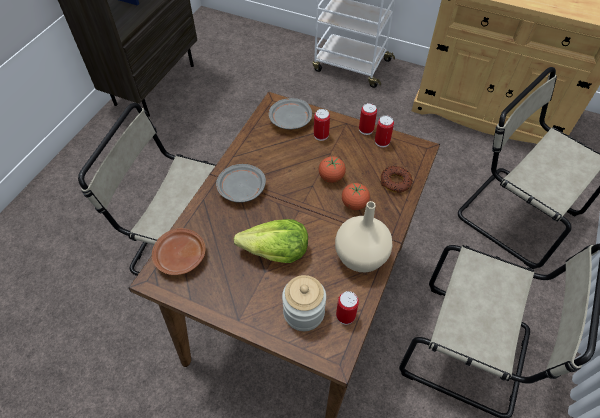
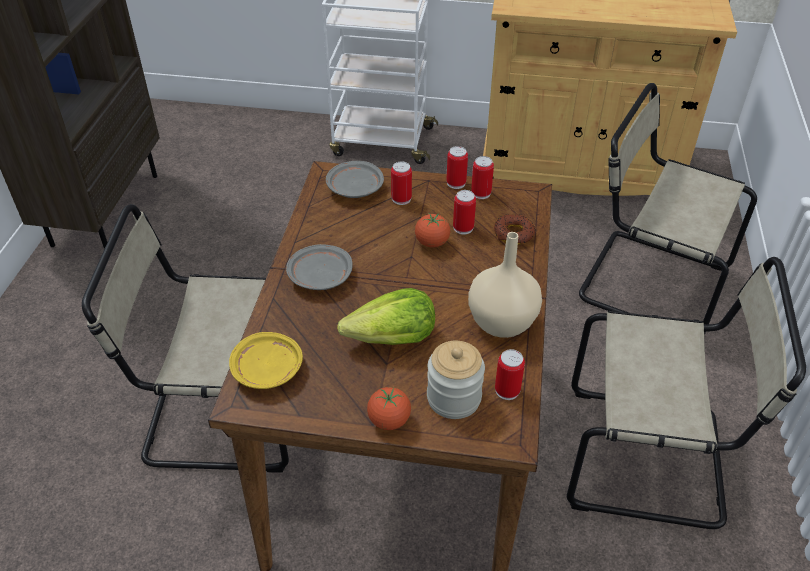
camera: 15 degrees left, 10 degrees down
(181, 257) = (268, 370): brown plate -> yellow plate
(354, 204) = (472, 267): tomato -> tomato (389, 420)
(358, 169) = (463, 228): none -> can

